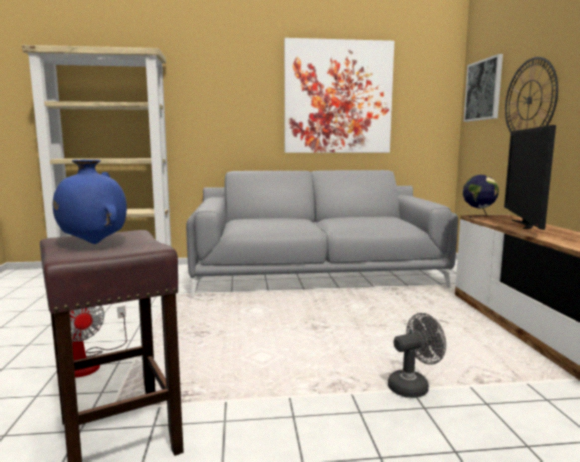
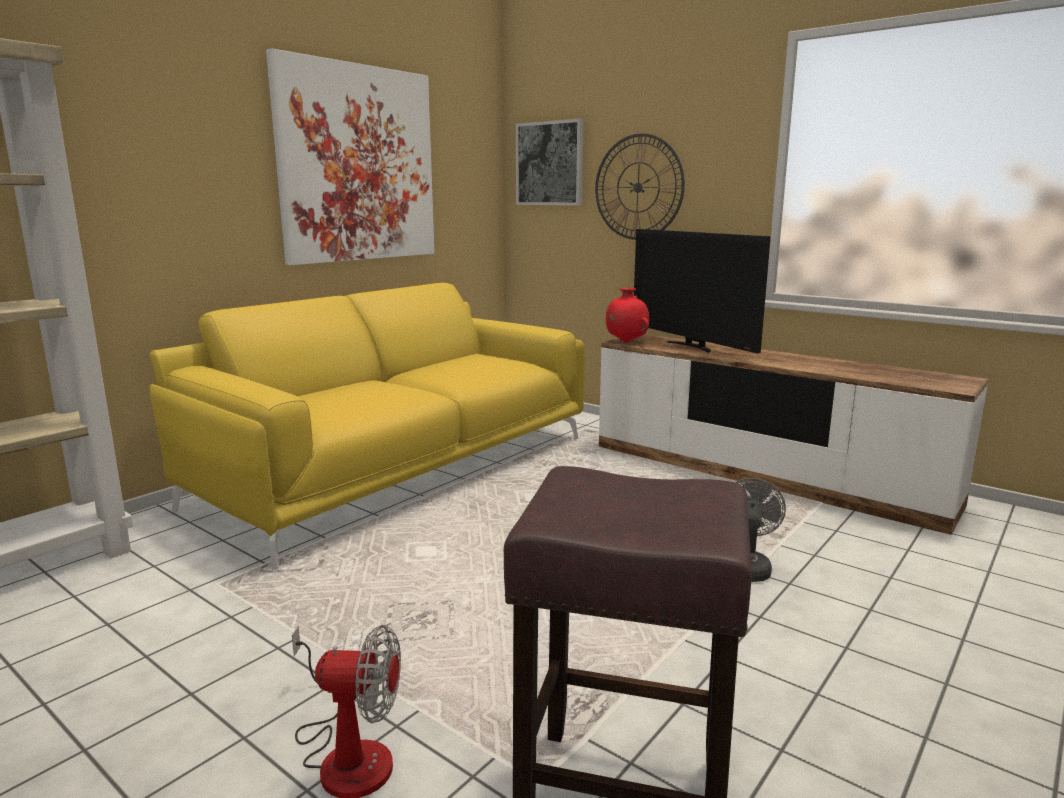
camera: 45 degrees left, 5 degrees up
(93, 243) = (623, 511): blue vase -> none
(316, 275) = (398, 469): grey sofa -> yellow sofa
(478, 217) = (626, 342): globe -> red vase

